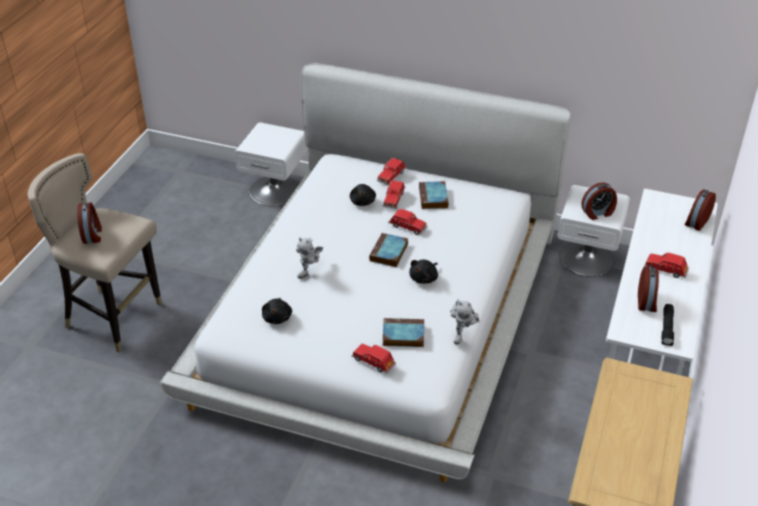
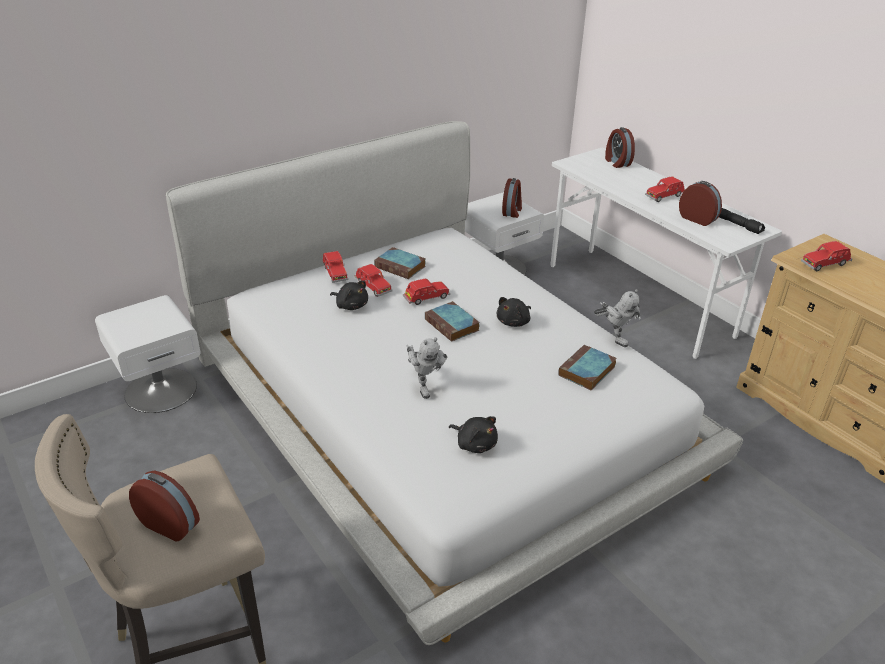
camera: 55 degrees left, 5 degrees down
(374, 362) = (611, 407): red toy car -> red toy car (825, 264)
(424, 278) = (514, 322): black plush toy -> black plush toy turned 60 degrees clockwise

